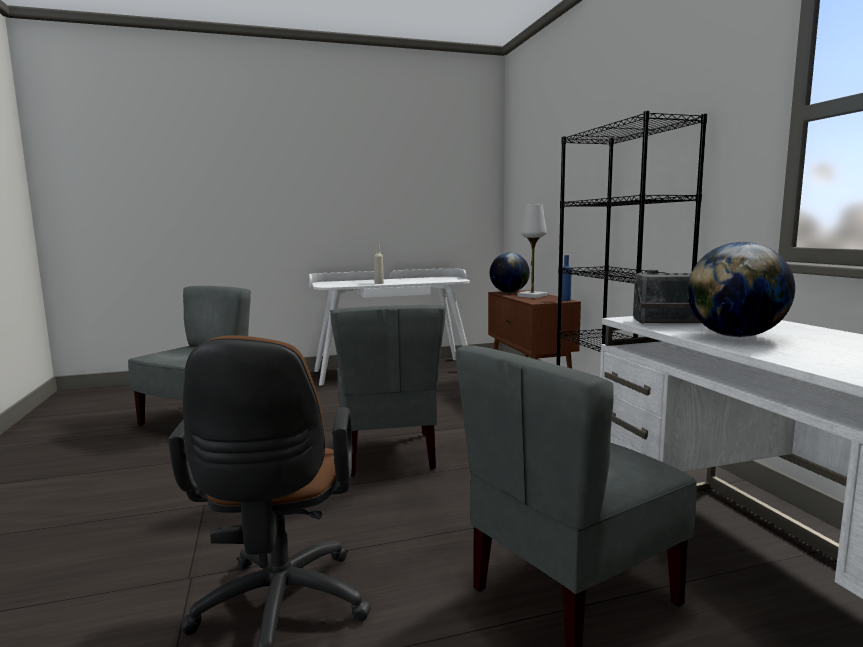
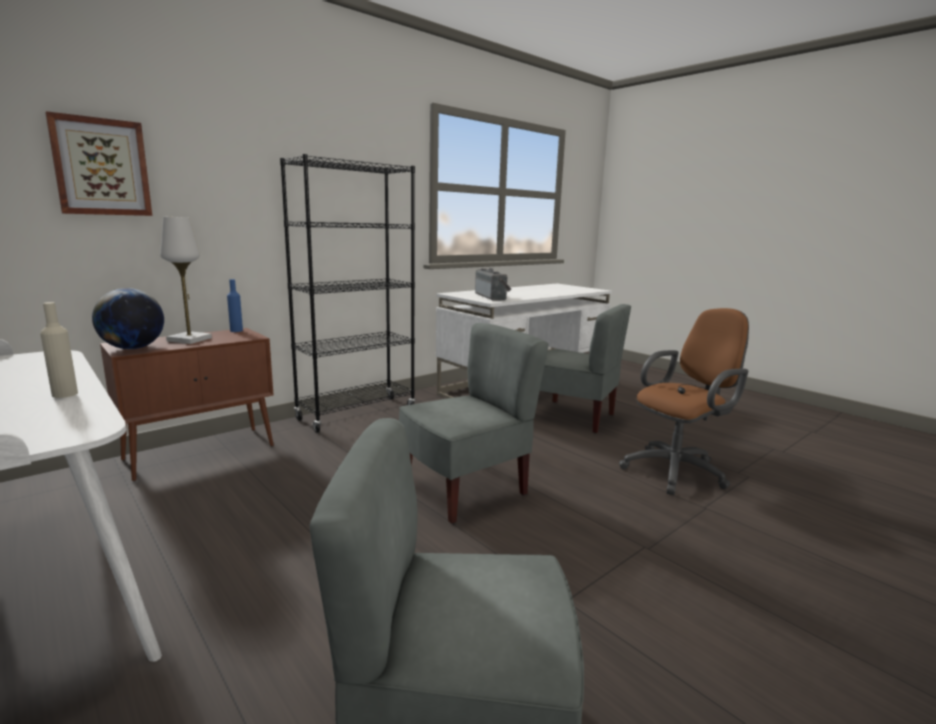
camera: 115 degrees left, 5 degrees up
(545, 174) = (101, 167): none -> picture
(735, 336) = (520, 295): globe -> none

